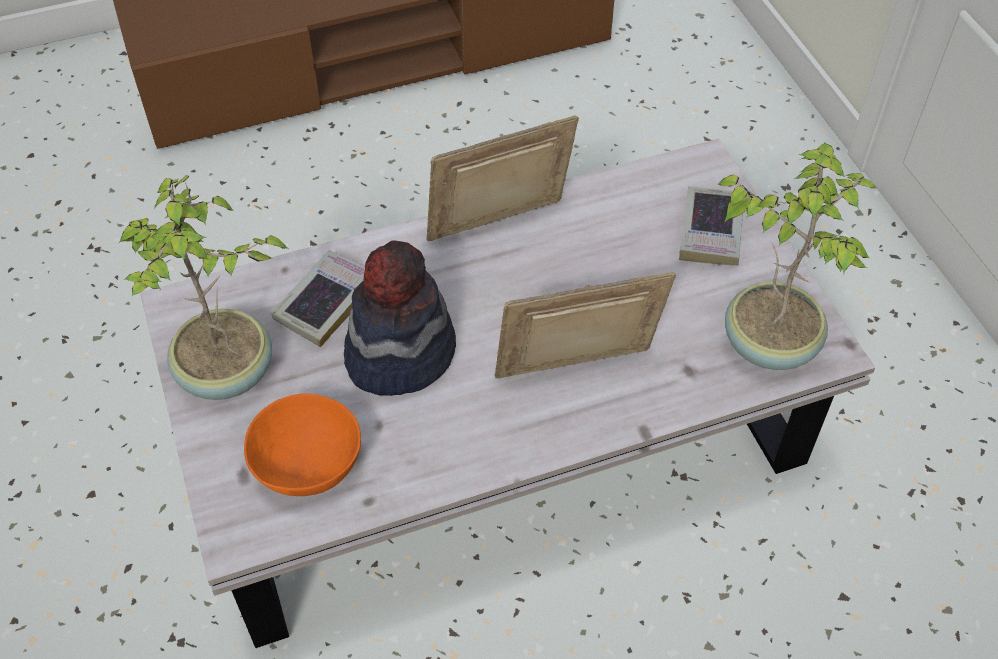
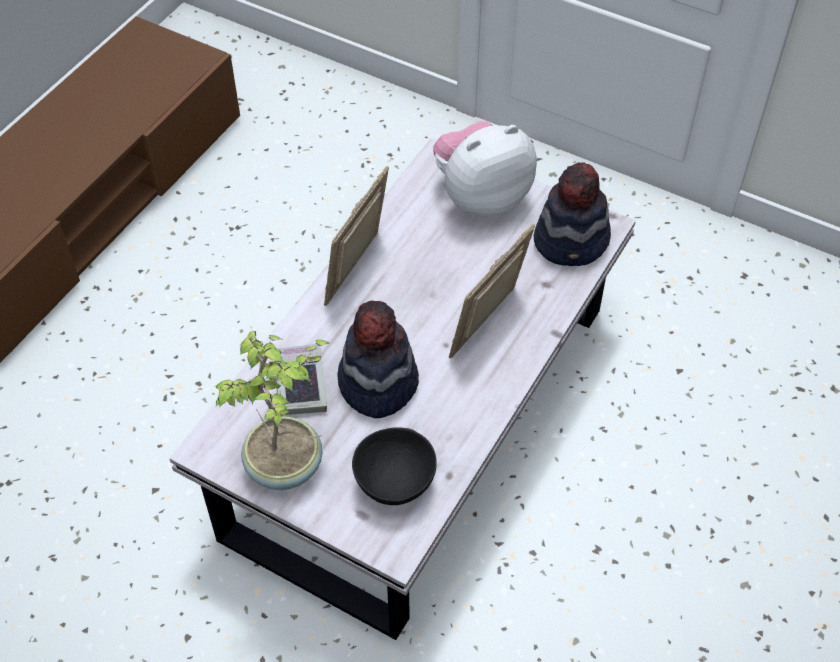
camera: 40 degrees left, 0 degrees up
(306, 467) = (393, 483): orange bowl -> black bowl
(711, 231) = (481, 197): book -> plush toy
(769, 342) = (572, 241): potted plant -> hat

